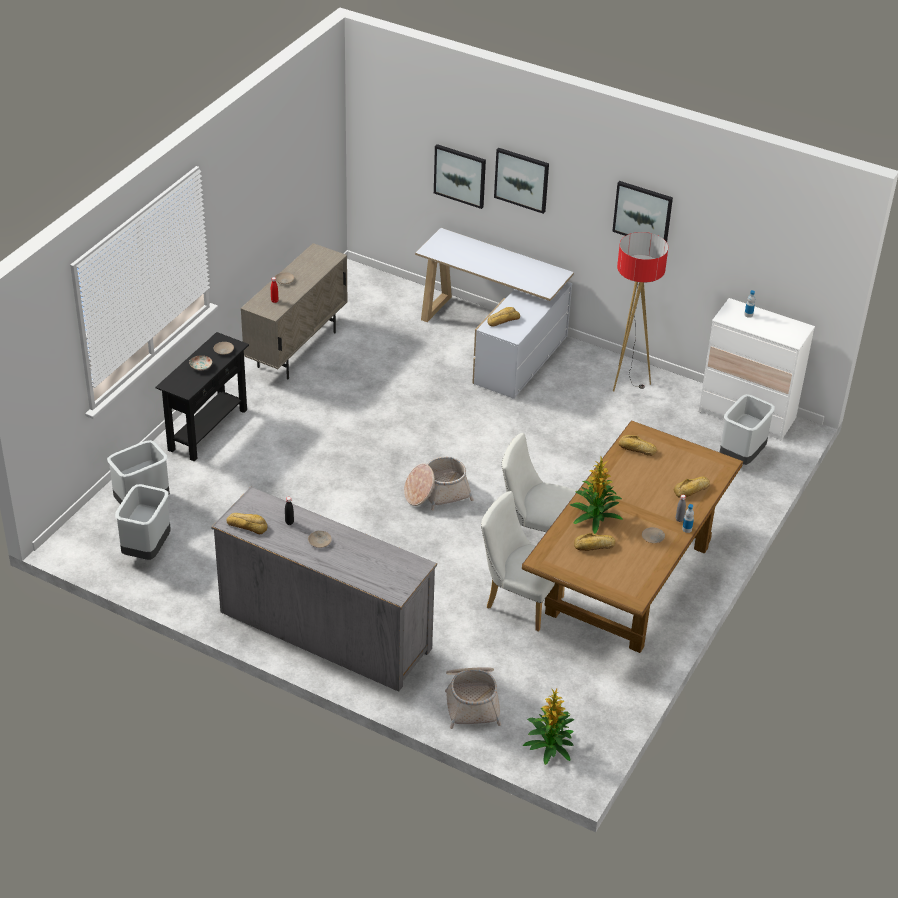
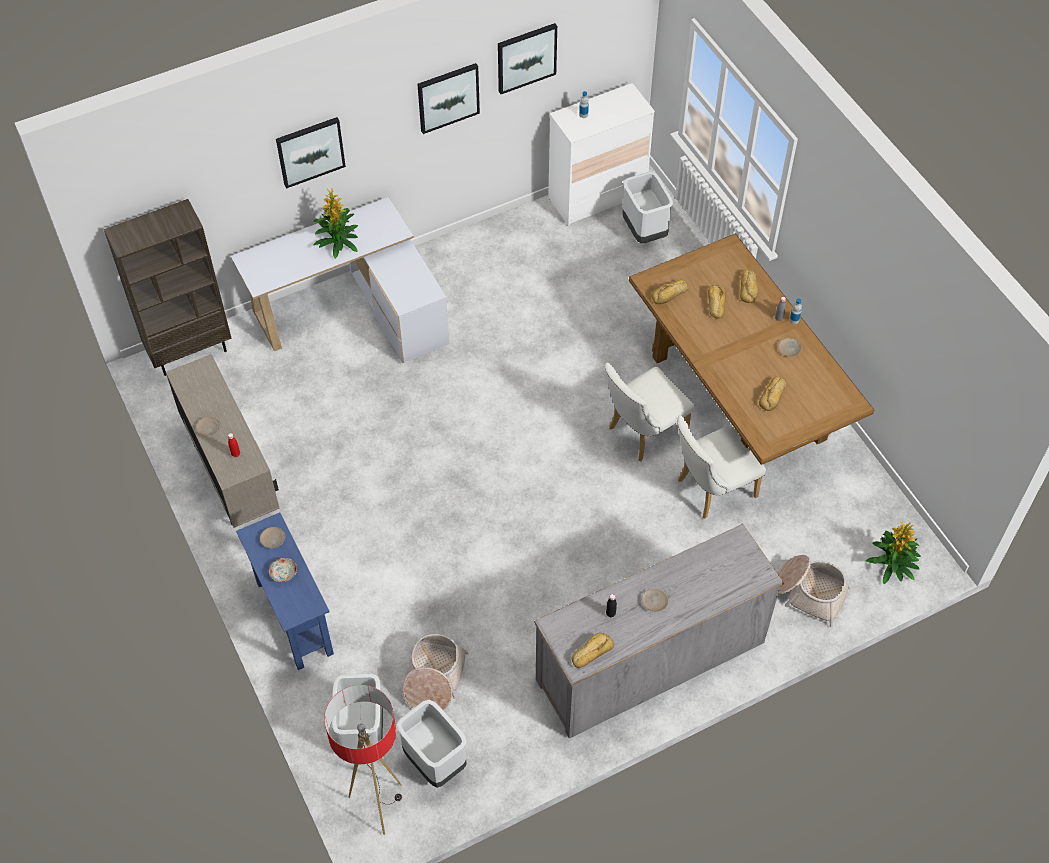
camera: 55 degrees left, 15 degrees up
(208, 430) = (294, 617): black console table -> blue console table
(382, 283) = (190, 351): none -> brown bookcase
(436, 493) = (531, 474): basket -> basket (434, 678)
(460, 175) = (237, 193): picture -> picture (526, 57)
(502, 320) = (401, 288): bread -> bread (715, 303)
(594, 516) = (736, 374): potted plant -> potted plant (337, 241)
(627, 381) = (489, 249): floor lamp -> floor lamp (378, 805)

